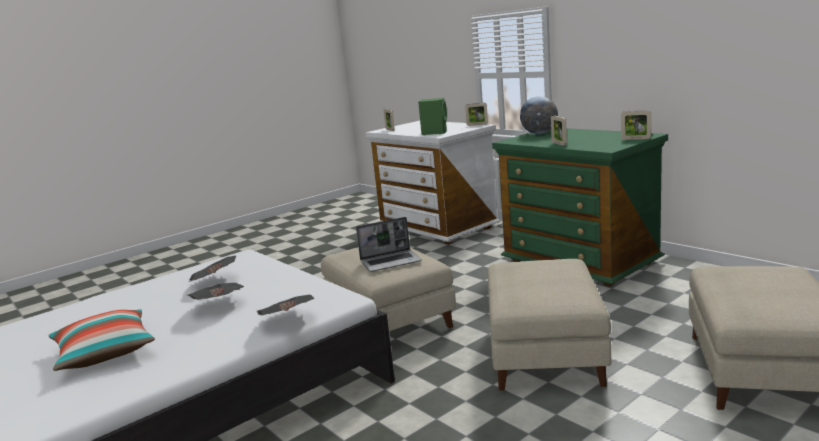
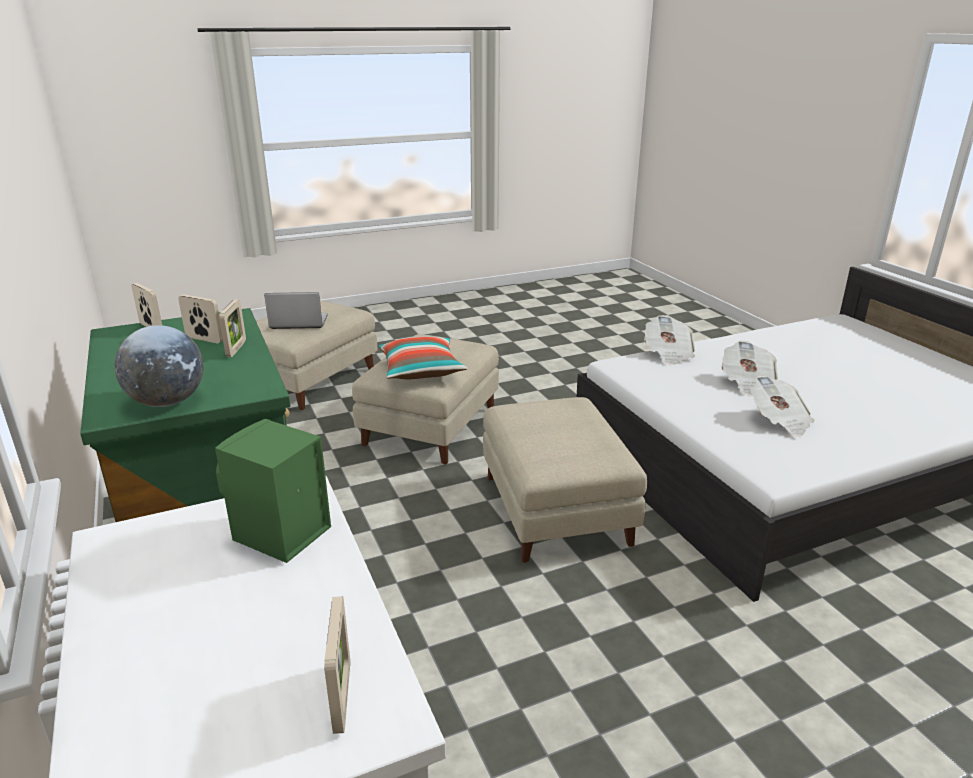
camera: 165 degrees left, 10 degrees up
(105, 352) = (824, 357): pillow -> pillow (421, 370)
(391, 262) = (552, 416): laptop -> laptop (298, 322)
(477, 125) = (104, 555): picture frame -> picture frame (204, 339)

